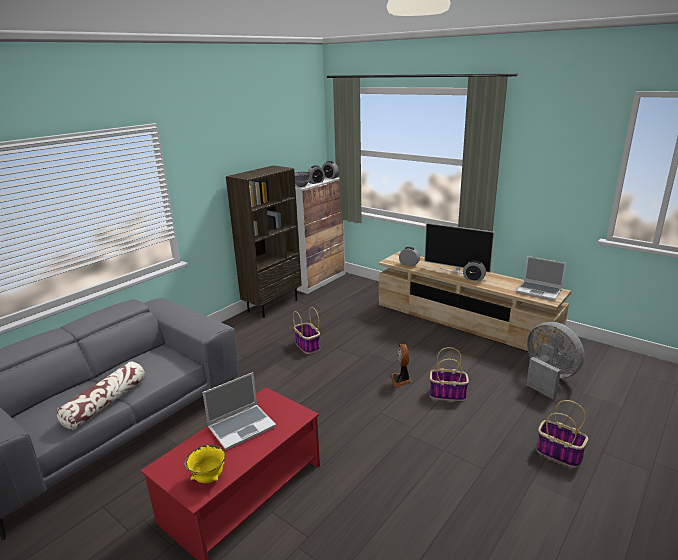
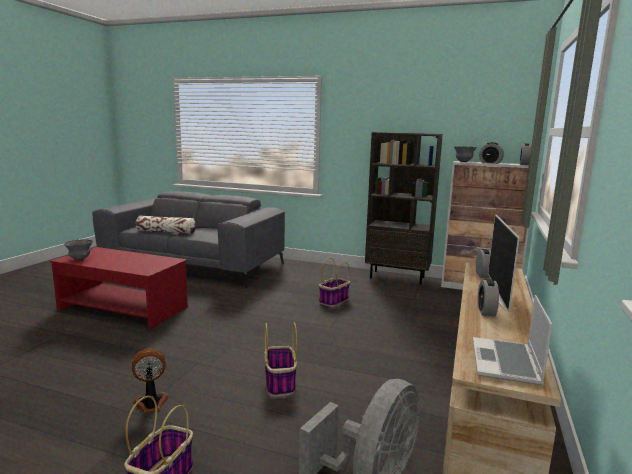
camera: 70 degrees right, 10 degrees down
(208, 478) = (80, 259): yellow bowl -> grey bowl
(242, 427) = (134, 259): laptop -> none
(401, 380) = (297, 352): fan -> fan (151, 404)

